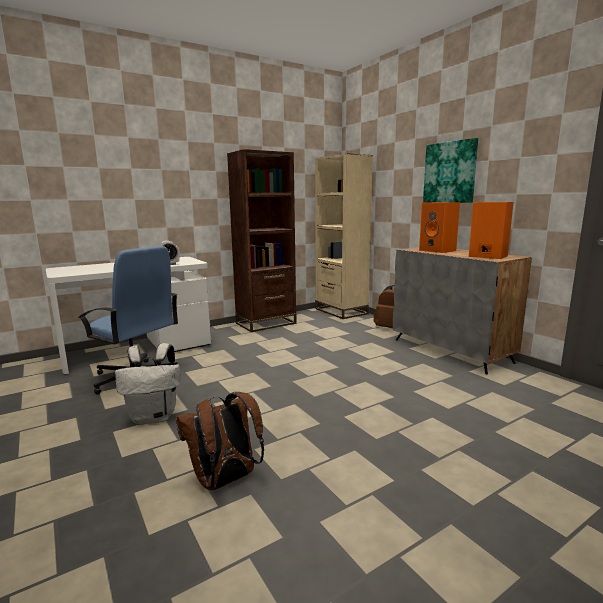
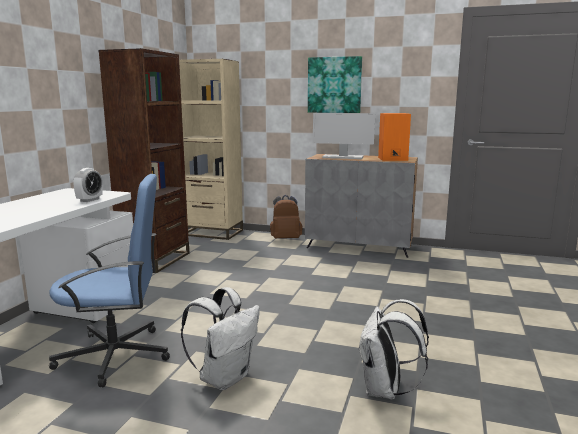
camera: 40 degrees left, 0 degrees up
(225, 481) = (385, 390): brown backpack -> white backpack
(438, 250) = (342, 157): orange speaker -> monitor

